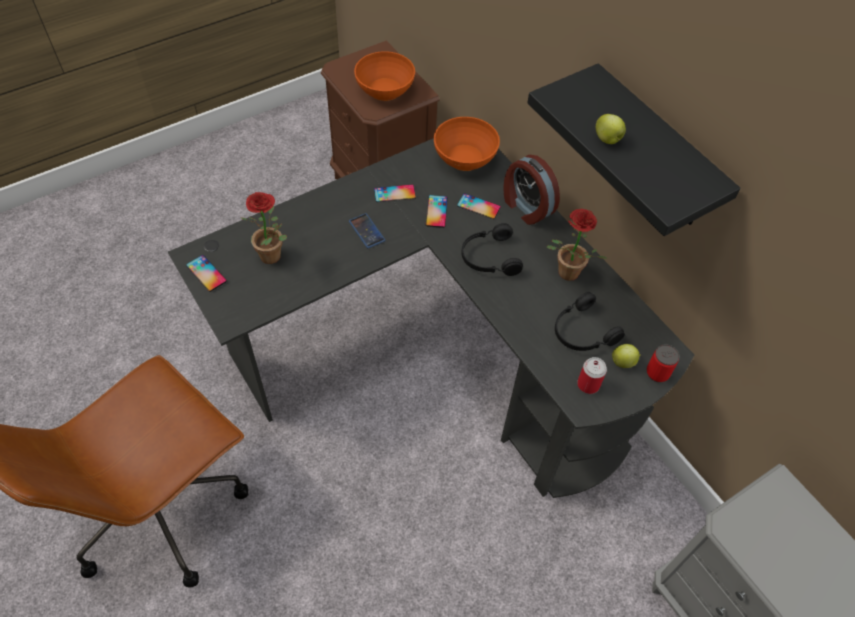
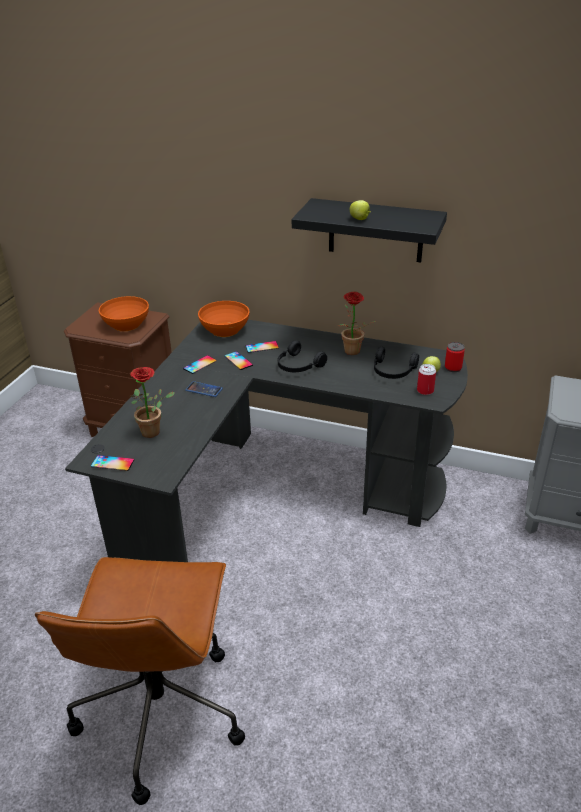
camera: 35 degrees left, 20 degrees down
(526, 207) = (291, 335): alarm clock -> none

